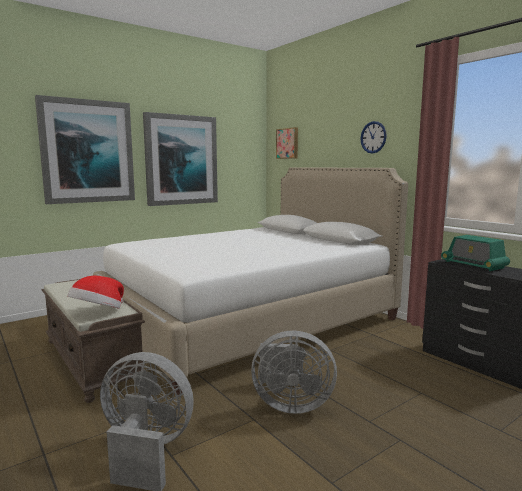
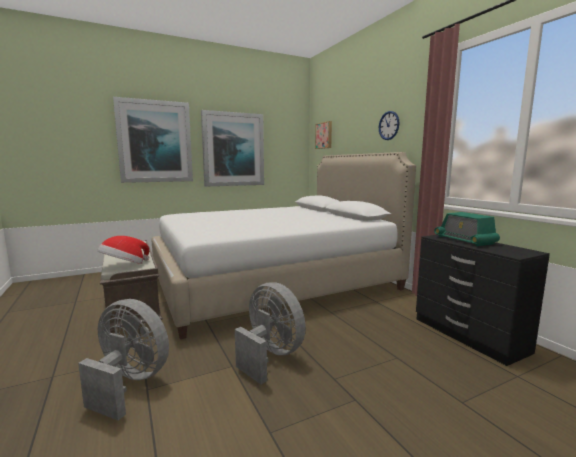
camera: 10 degrees right, 0 degrees up
(290, 404) = (270, 356): grey fan -> grey fan turned 150 degrees counterclockwise

